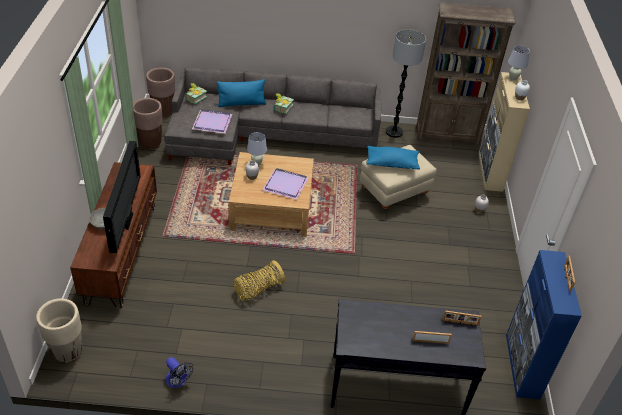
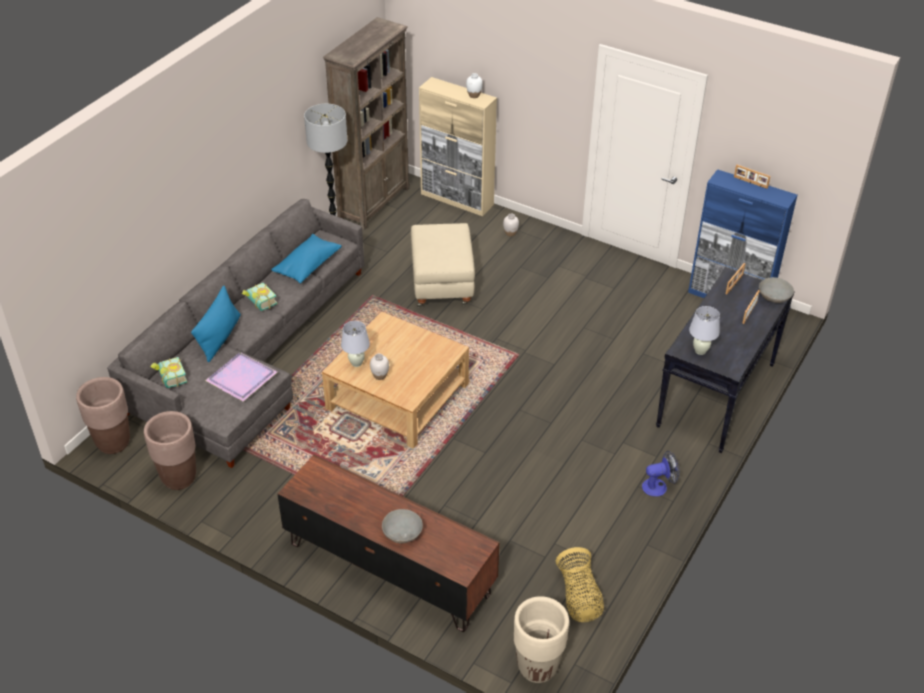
camera: 60 degrees left, 0 degrees up
(127, 220) = (410, 508): television -> none
(178, 381) = (632, 569): fan -> fan (658, 486)
(257, 289) = (529, 455): basket -> basket (579, 597)
(286, 185) = (415, 351): purple tray -> none
(392, 163) = (440, 250): blue pillow -> blue pillow (307, 266)
(465, 355) = (774, 297): none -> grey bowl
(513, 78) = (437, 85): white table lamp -> white table lamp (700, 351)

